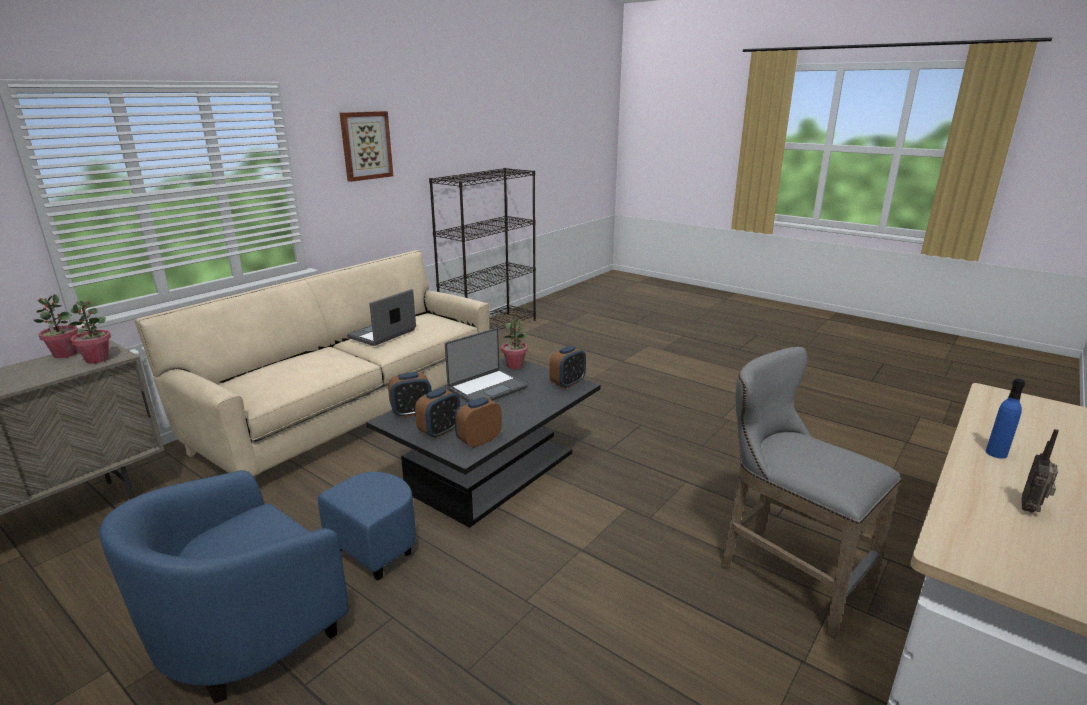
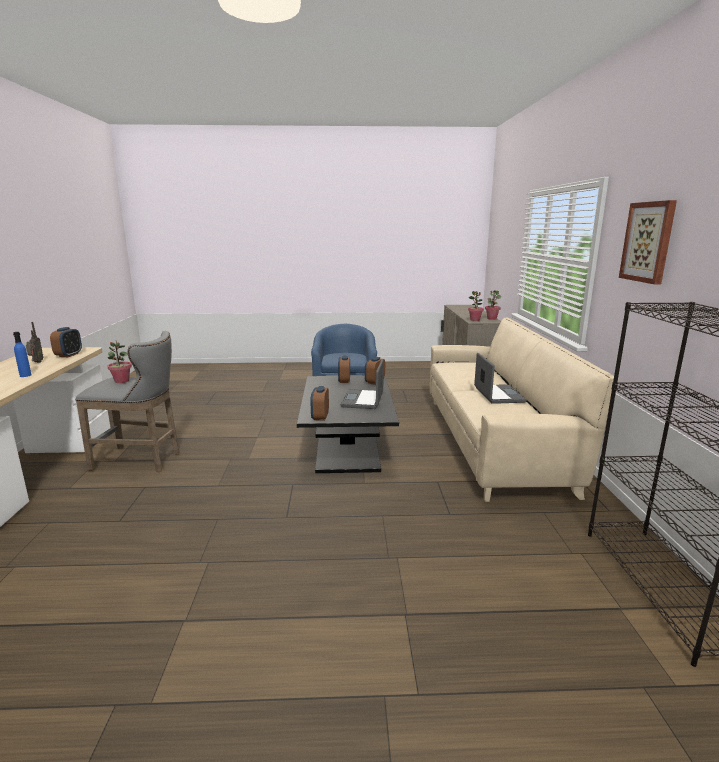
camera: 140 degrees right, 5 degrees down
(479, 440) = (319, 383): alarm clock -> alarm clock (69, 355)
(515, 365) = (377, 416): potted plant -> potted plant (121, 381)

